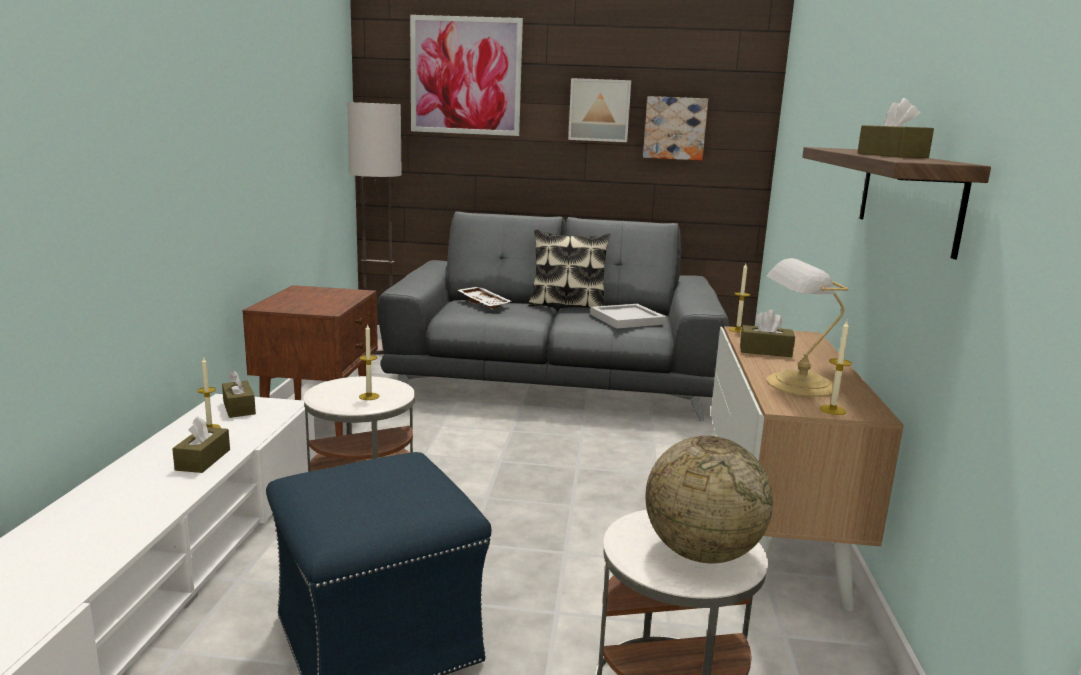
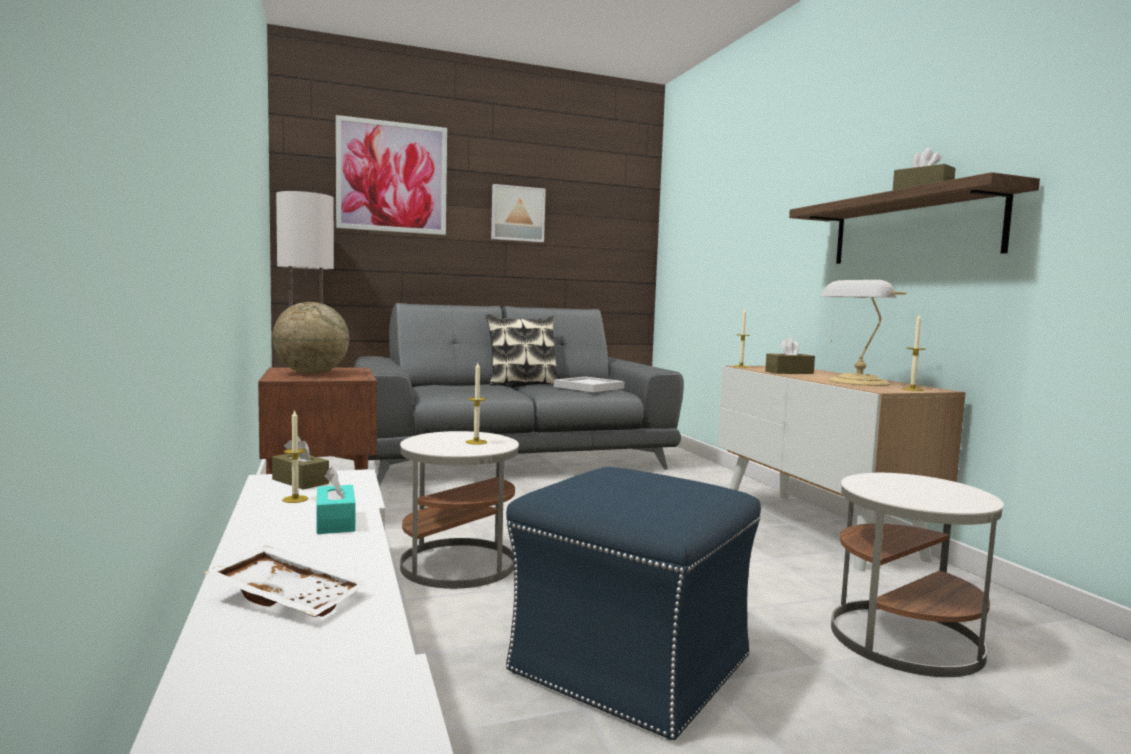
camera: 25 degrees left, 10 degrees down
(203, 460) = (335, 522): brown tissue box -> turquoise tissue box
(484, 303) = (448, 385): white tray -> white tray (290, 596)
(674, 128) = (580, 231): picture -> none
(701, 552) = (938, 490): globe -> globe (311, 373)

